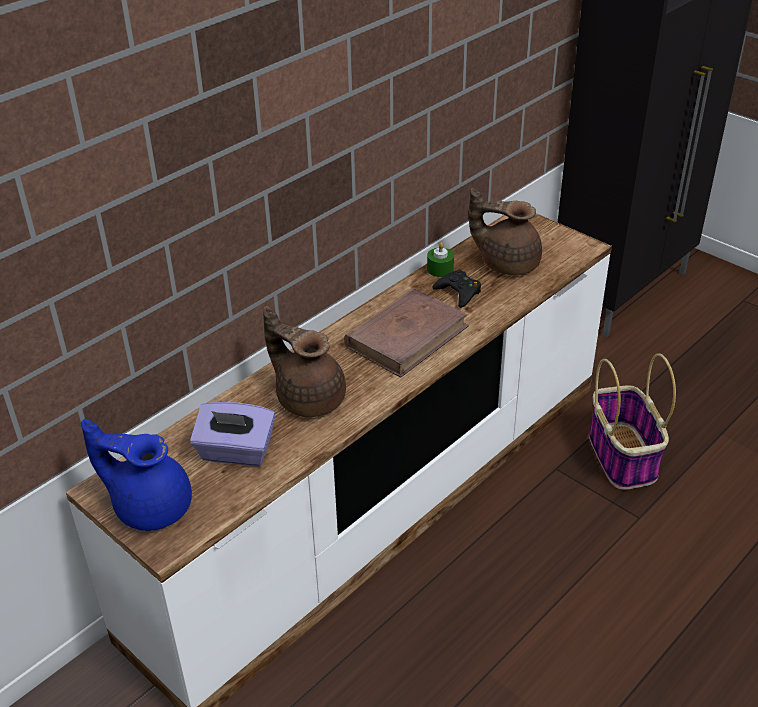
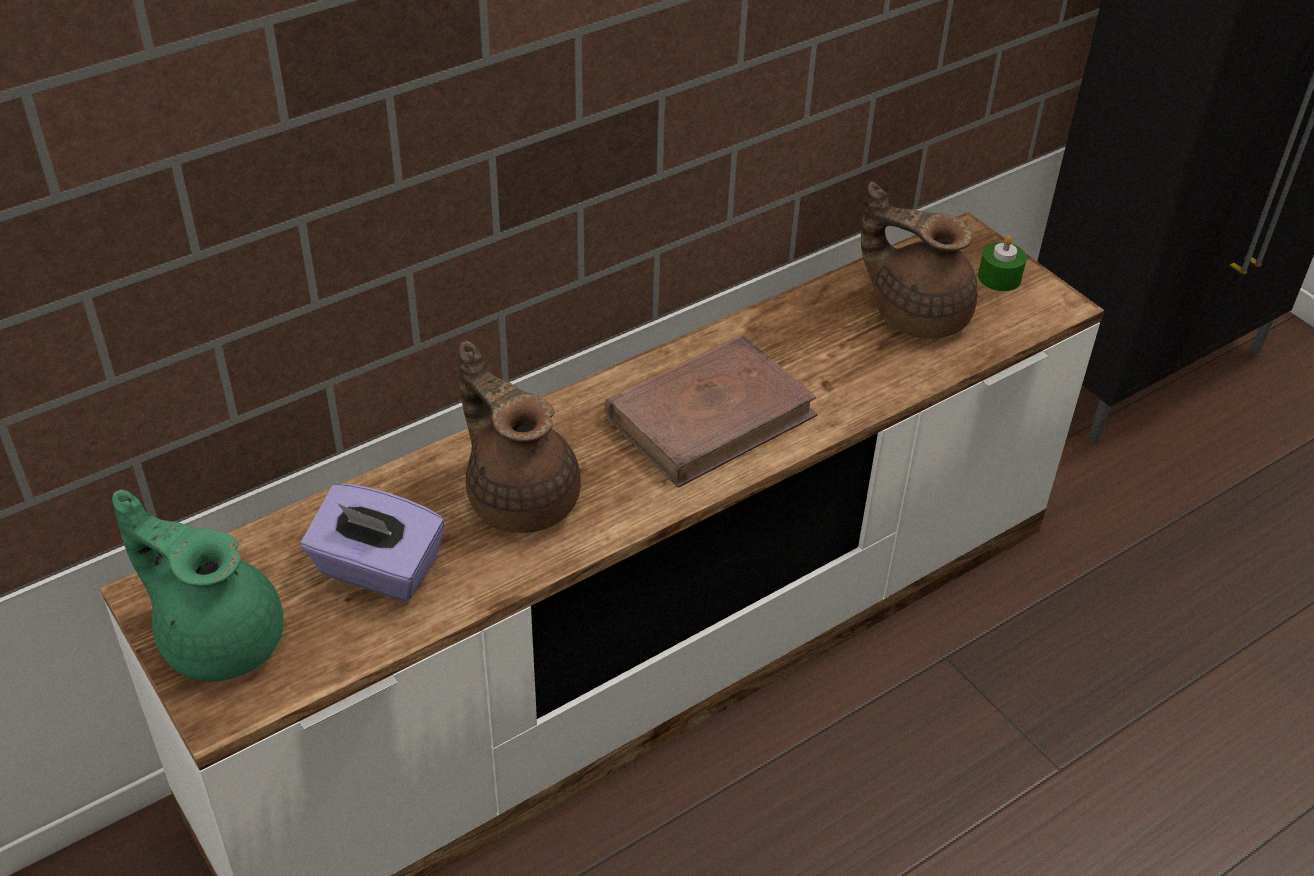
camera: 10 degrees right, 5 degrees up
(150, 506) = (218, 637): blue teapot -> green teapot
(440, 269) = (802, 306): green candle -> green candle (999, 277)
(458, 292) = (819, 352): black game controller -> none
(623, 457) = (1063, 658): basket -> none

